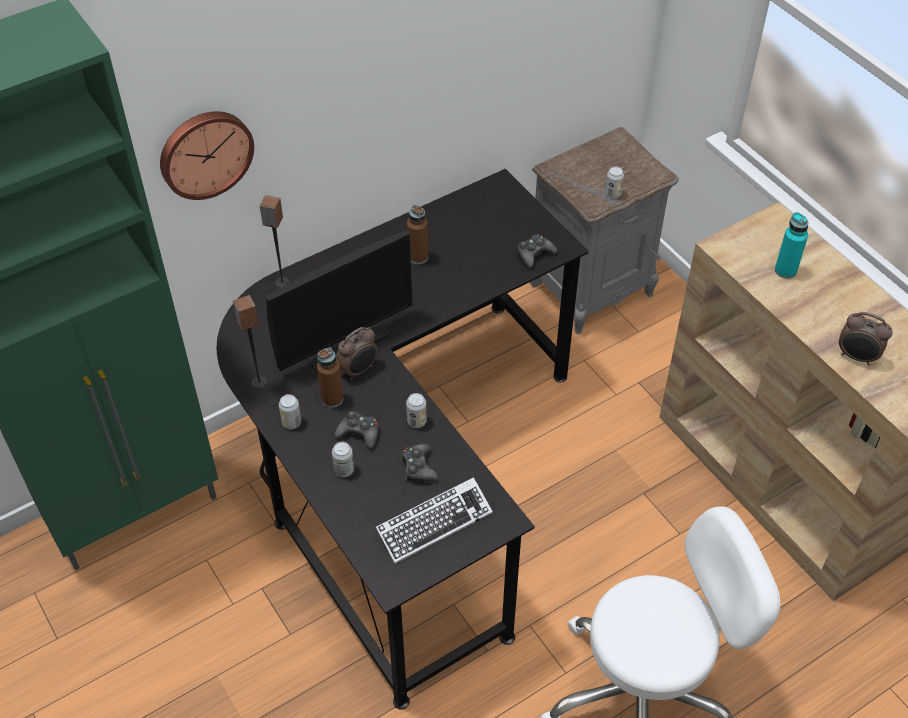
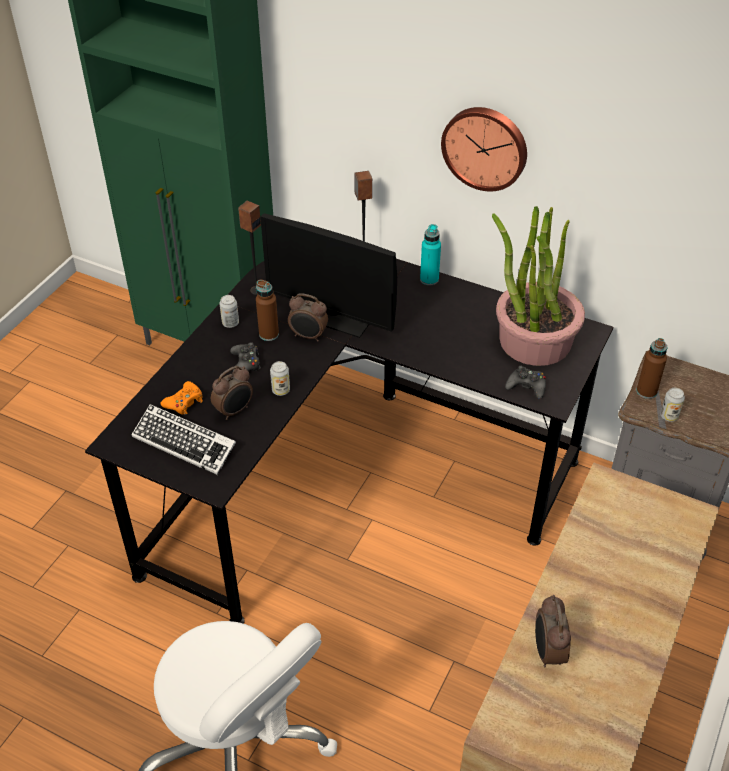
camera: 60 degrees right, 5 degrees down
(205, 153) = (337, 101): wall clock -> wall clock (485, 147)
(344, 470) = (204, 370): can -> none
(377, 503) = (184, 402): none -> orange game controller
(418, 257) = (456, 318): brown bottle -> brown bottle (646, 391)
(418, 467) = (234, 411): black game controller -> alarm clock
(485, 223) = (534, 340): none -> potted plant
(785, 270) = (620, 547): turquoise bottle -> turquoise bottle (429, 279)

